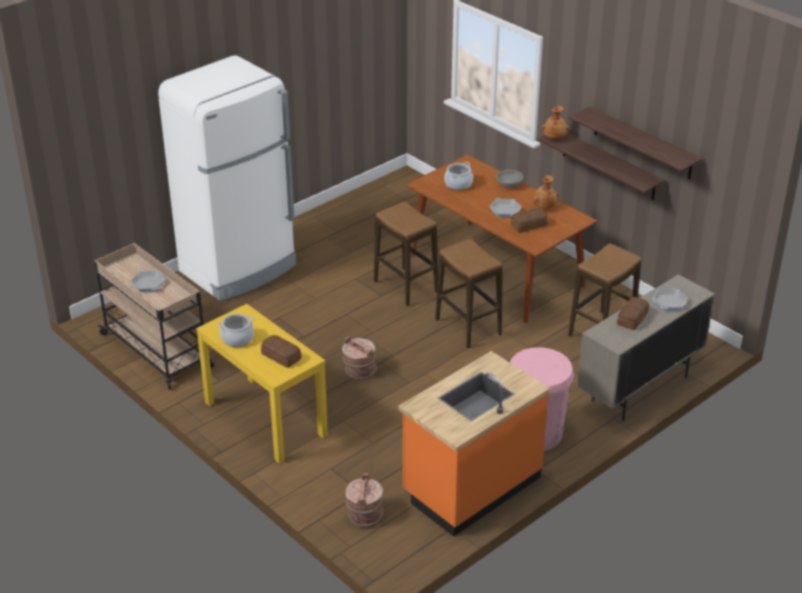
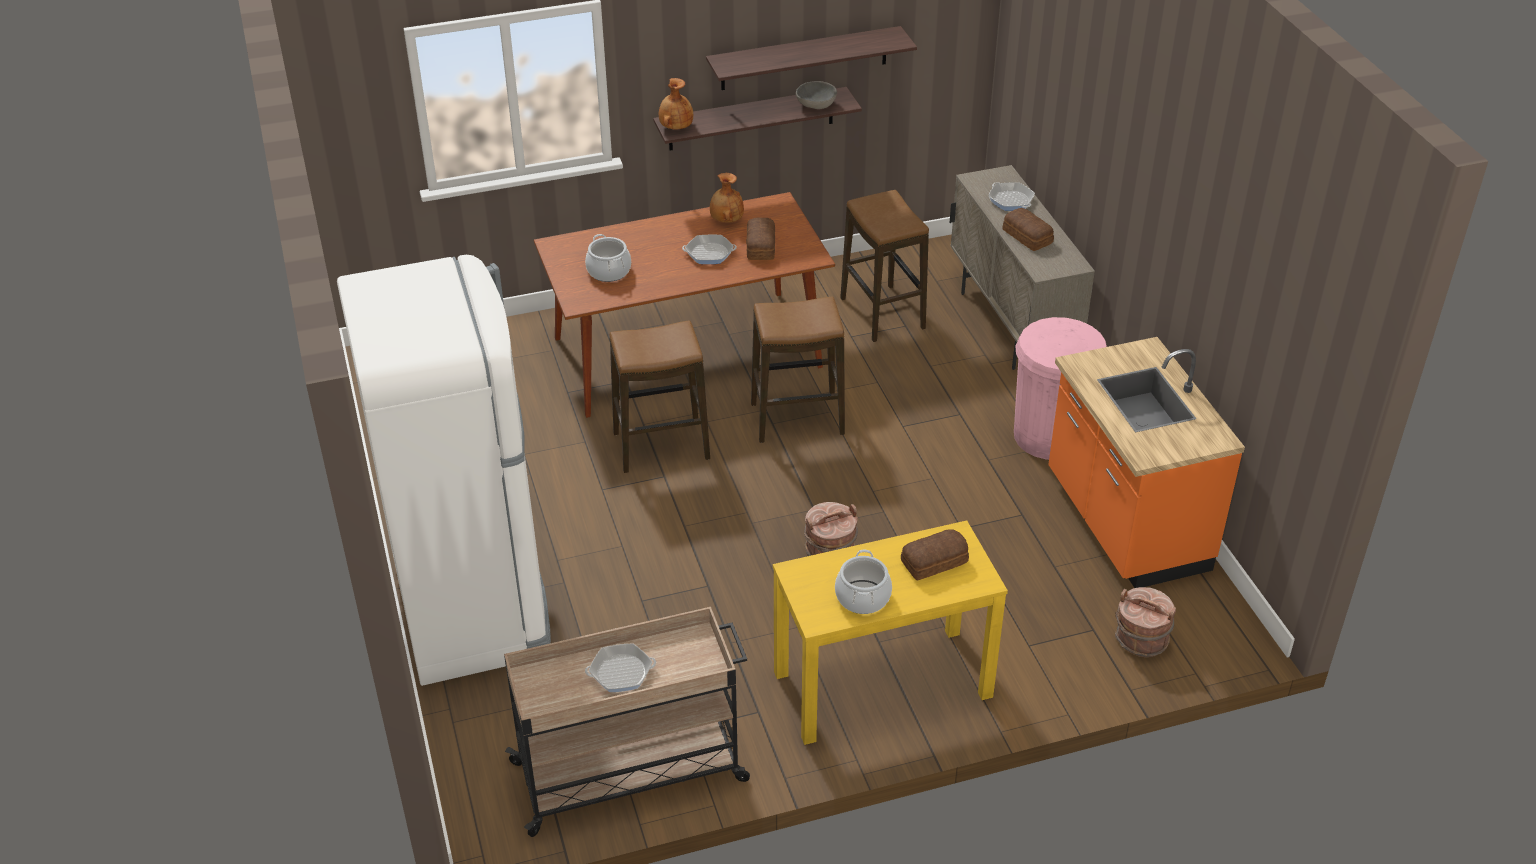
camera: 65 degrees left, 5 degrees up
(509, 185) = (647, 230): grey bowl -> grey bowl (815, 105)

